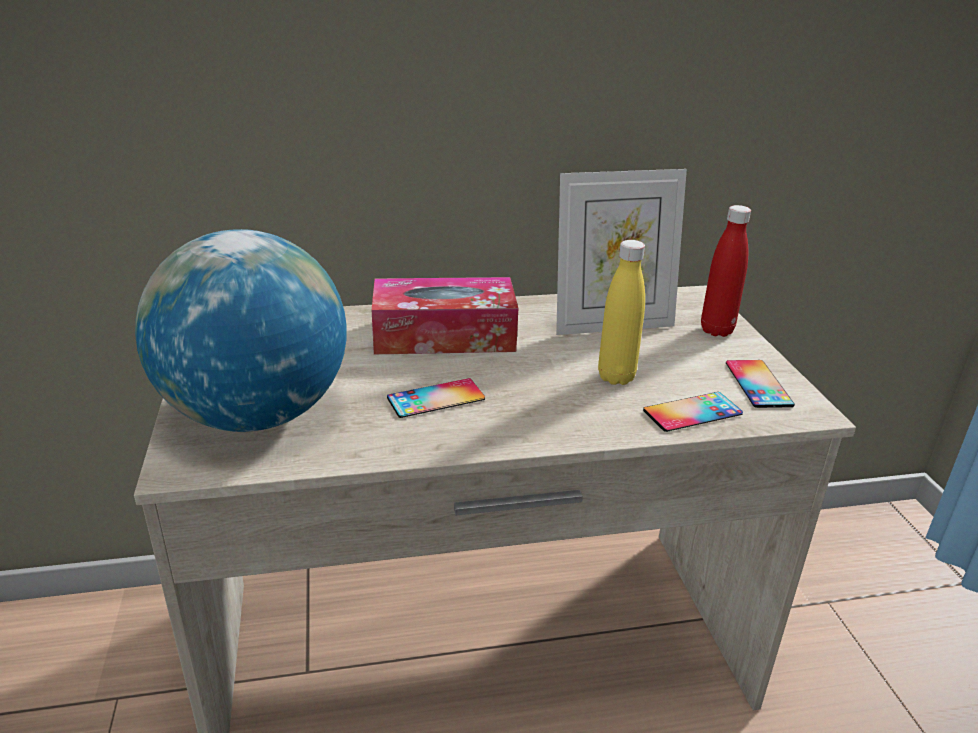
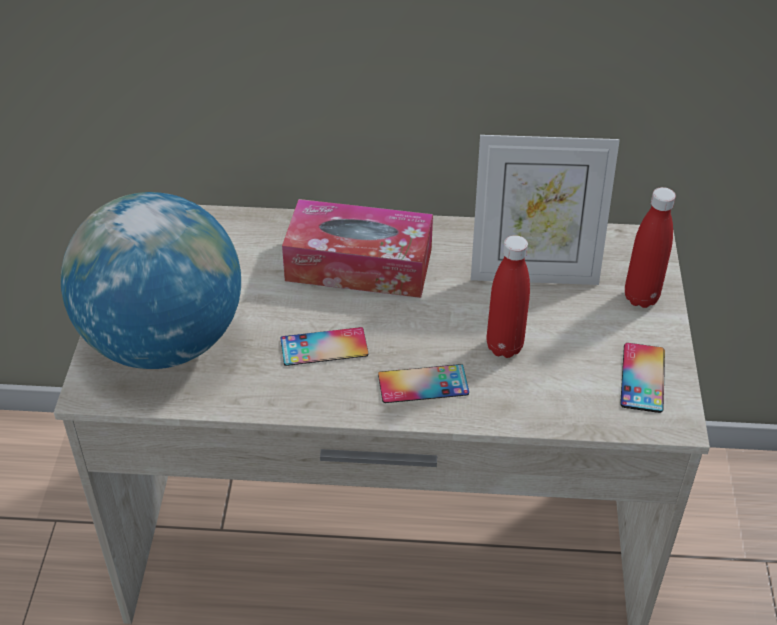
camera: 15 degrees right, 15 degrees up
(616, 377) = (504, 346): yellow bottle -> red bottle
(692, 412) = (556, 403): phone -> phone (423, 384)

